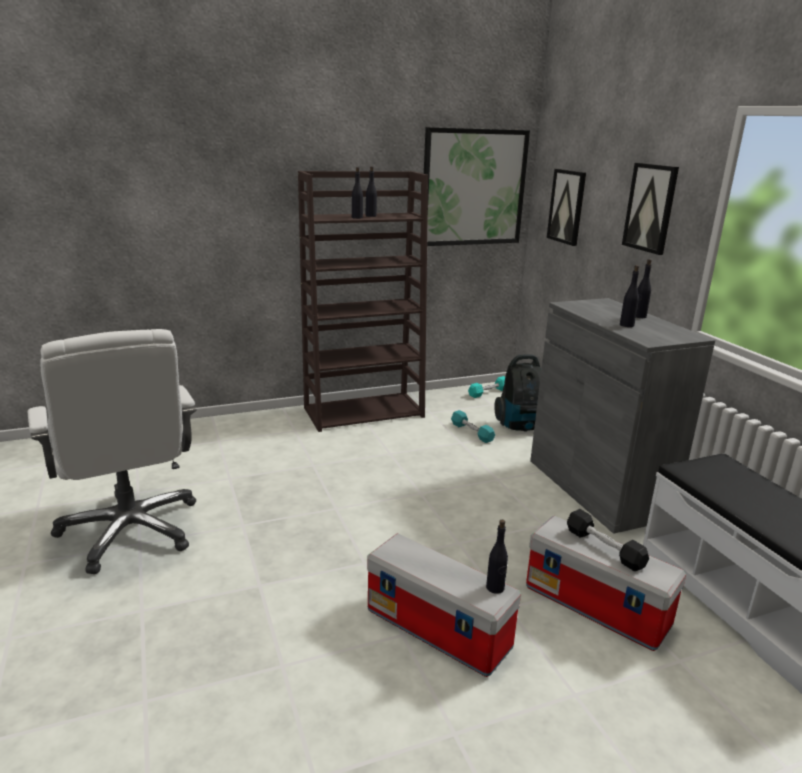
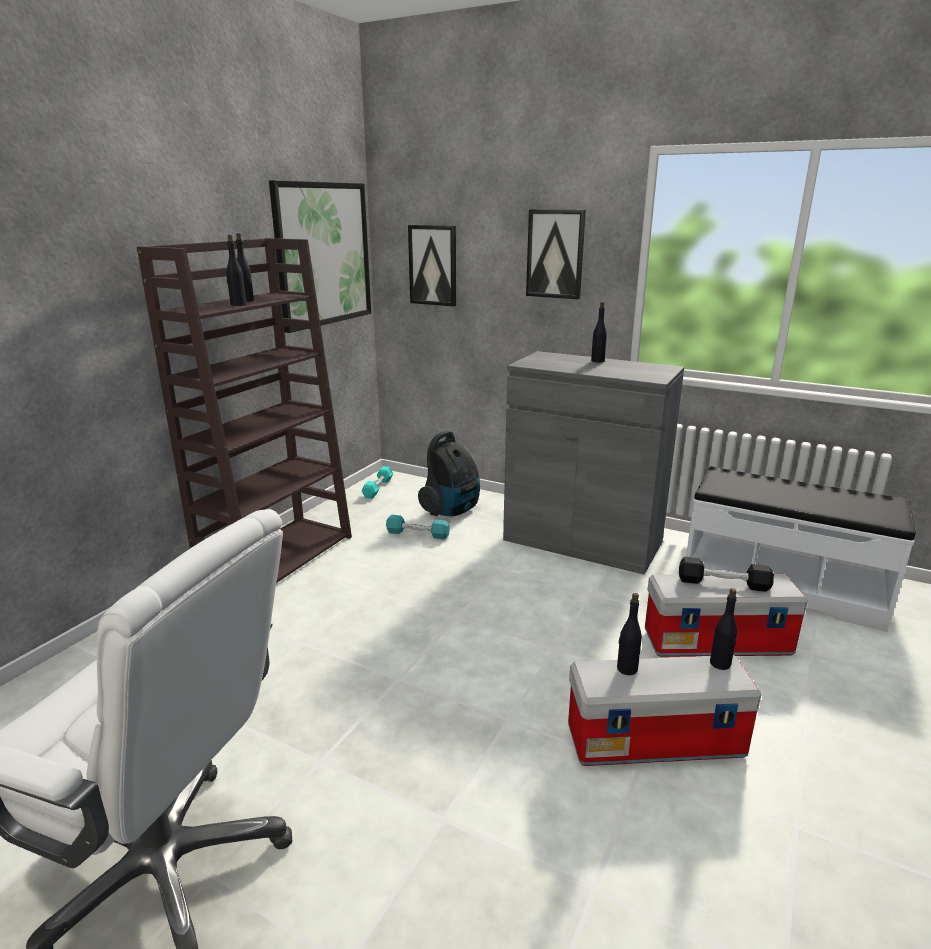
camera: 40 degrees left, 0 degrees up
(626, 325) = (609, 370): black bottle -> black bottle (626, 669)

